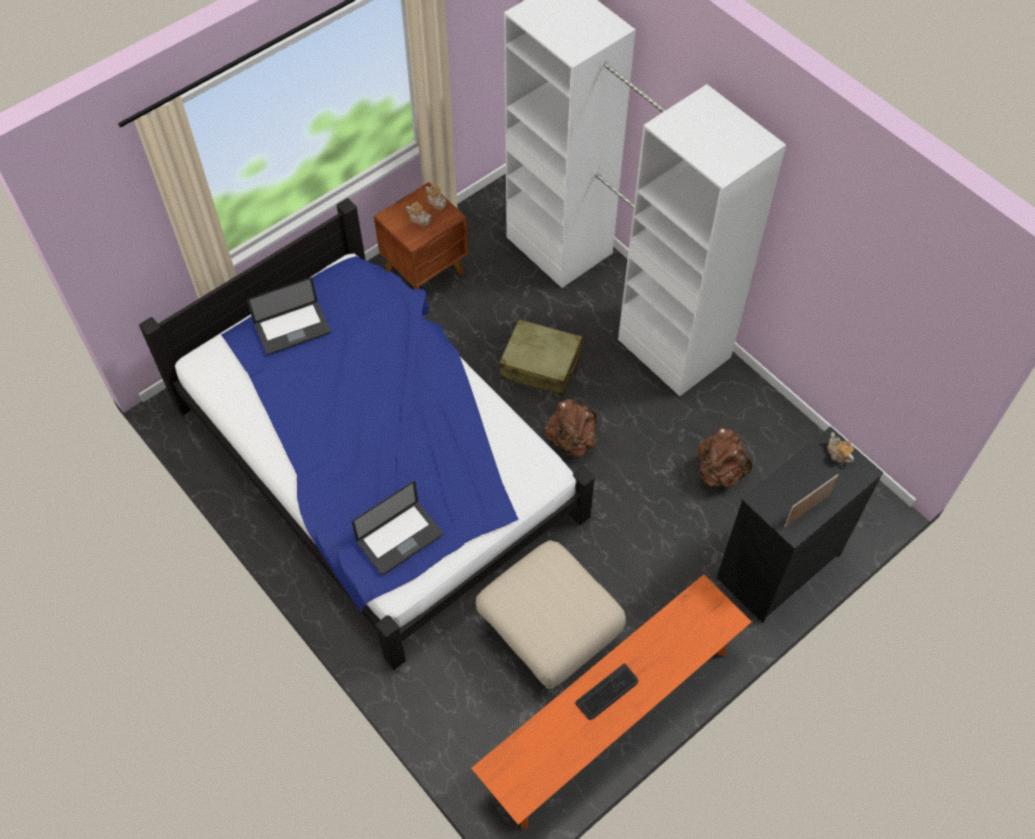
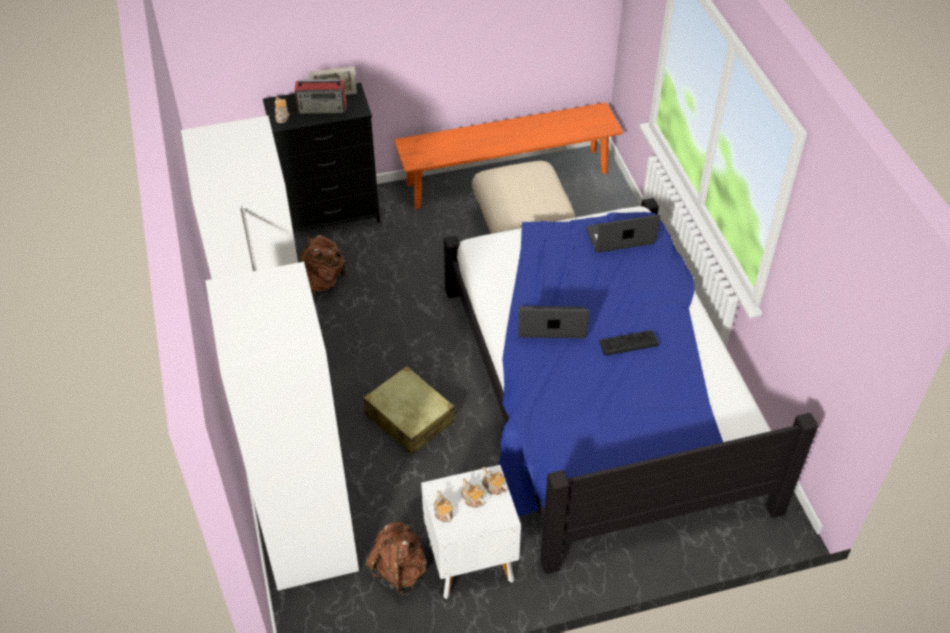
camera: 155 degrees left, 10 degrees down
(293, 329) = (653, 434): laptop -> laptop (551, 324)
(407, 233) = (493, 487): none -> teapot
(426, 273) = (469, 561): brown nightstand -> white nightstand
(571, 441) = (424, 346): brown backpack -> brown backpack (400, 571)
(607, 692) = (514, 136): keyboard -> keyboard (628, 343)
(804, 485) = (323, 108): none -> radio

